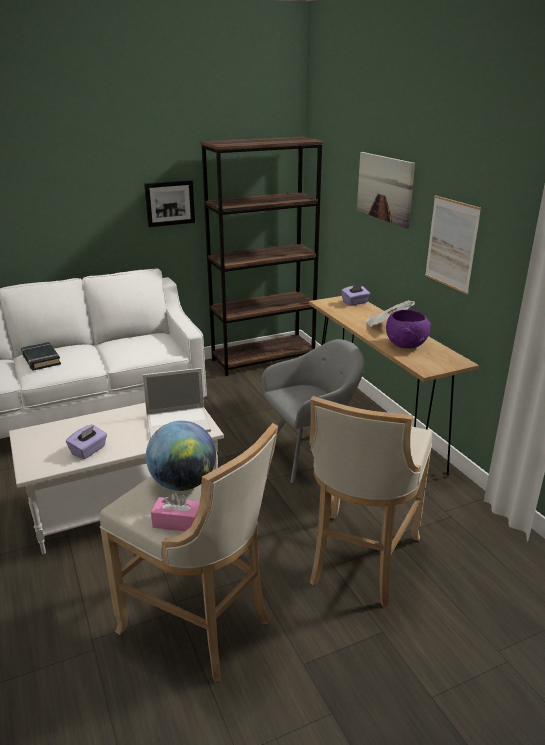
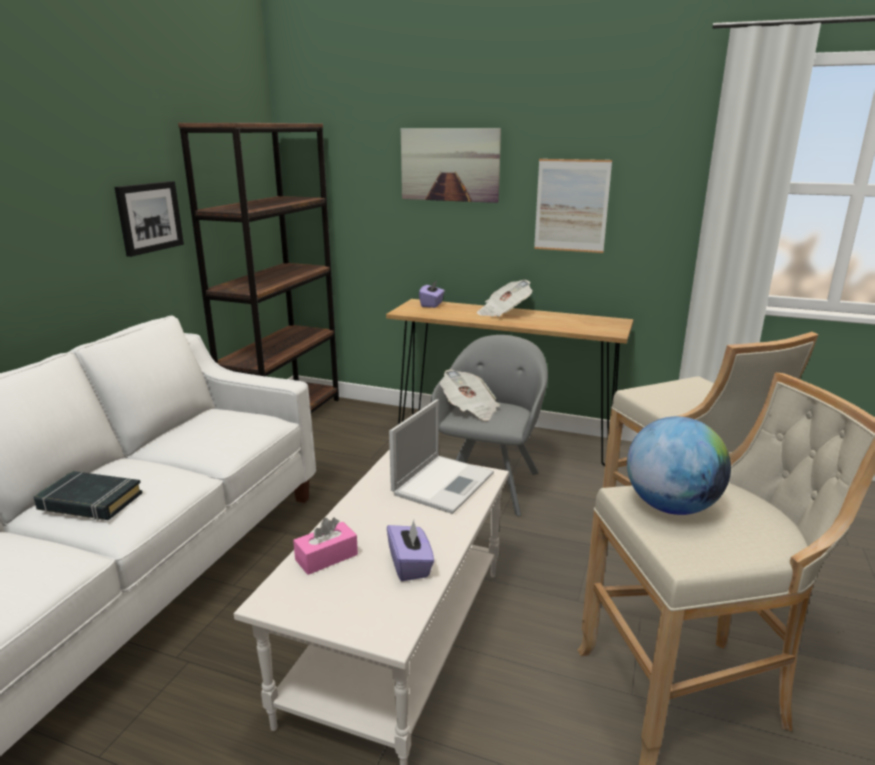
camera: 45 degrees left, 5 degrees down
(177, 522) = (756, 539): pink tissue box -> pink tissue box (326, 557)
(297, 391) = (470, 409): none -> newspaper
(406, 345) = (555, 321): purple bowl -> none

